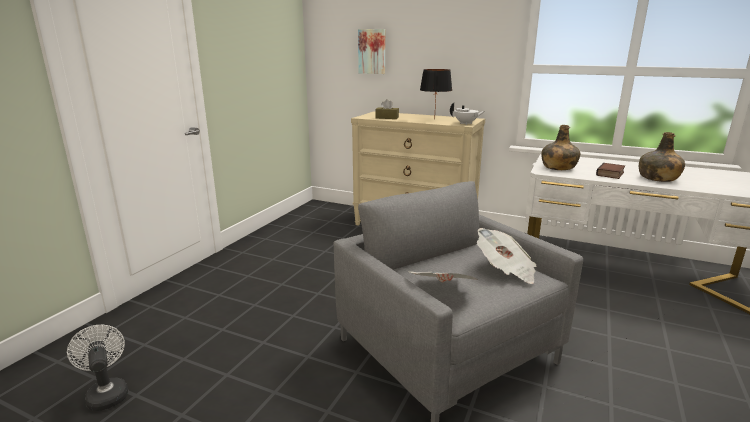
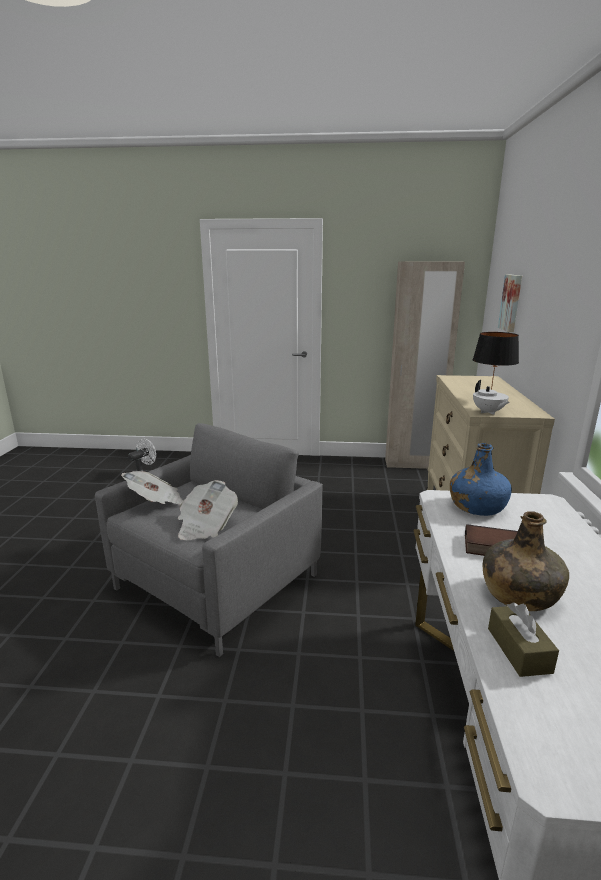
camera: 70 degrees right, 0 degrees up
(298, 216) = (413, 464): none -> beige wardrobe
(387, 118) = (462, 383): brown tissue box -> brown tissue box (519, 650)
(558, 167) = (477, 507): green bottle -> blue bottle

